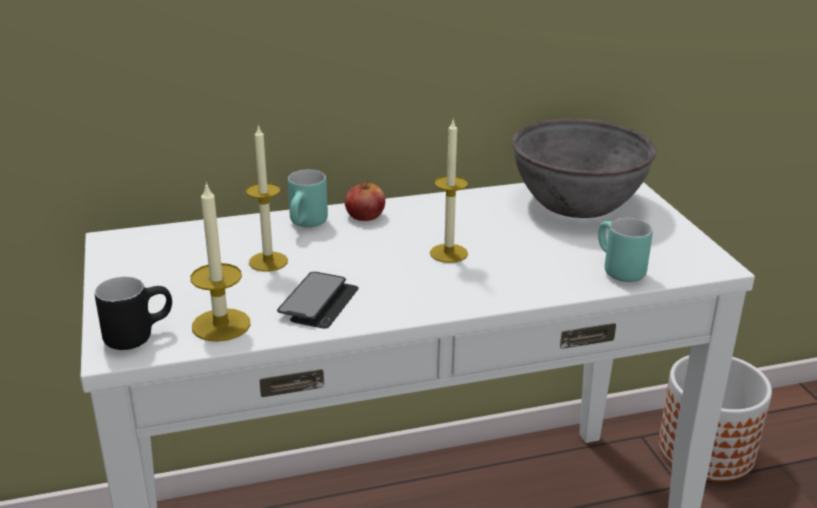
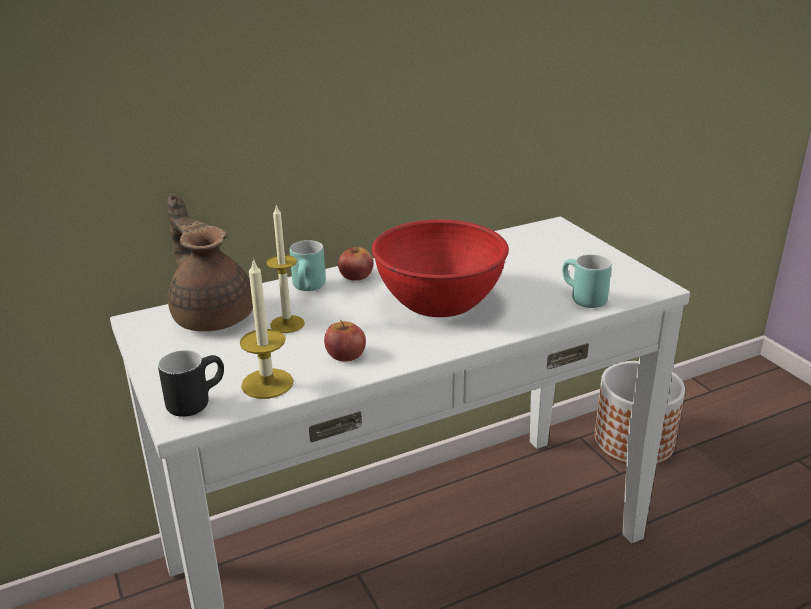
camera: 10 degrees left, 0 degrees up
(192, 243) = (213, 315): none -> brown teapot
(319, 302) = (345, 354): phone -> apple
(448, 253) = (439, 300): candle -> red bowl
(577, 202) = (529, 246): grey bowl -> none

